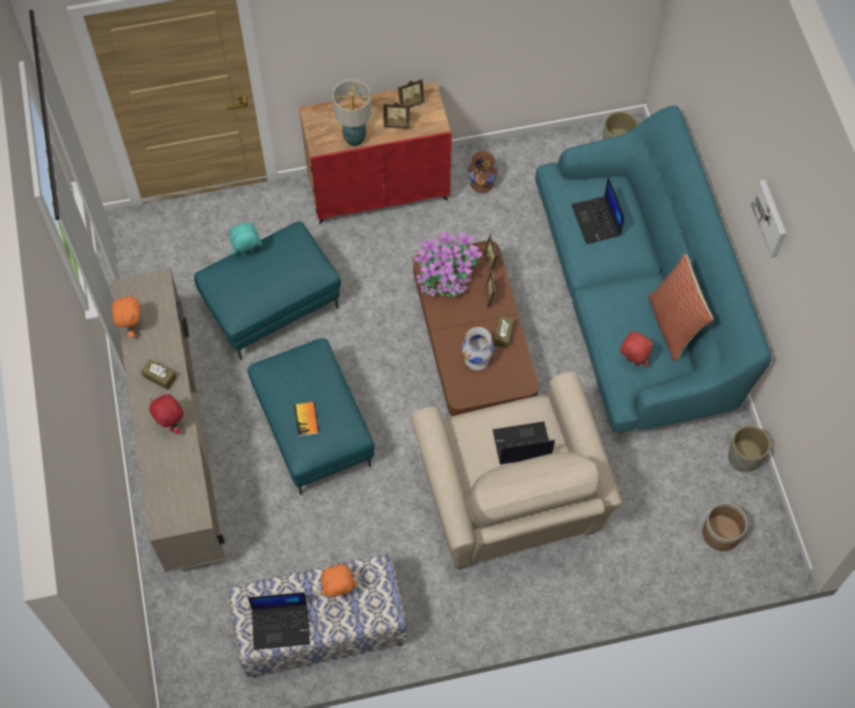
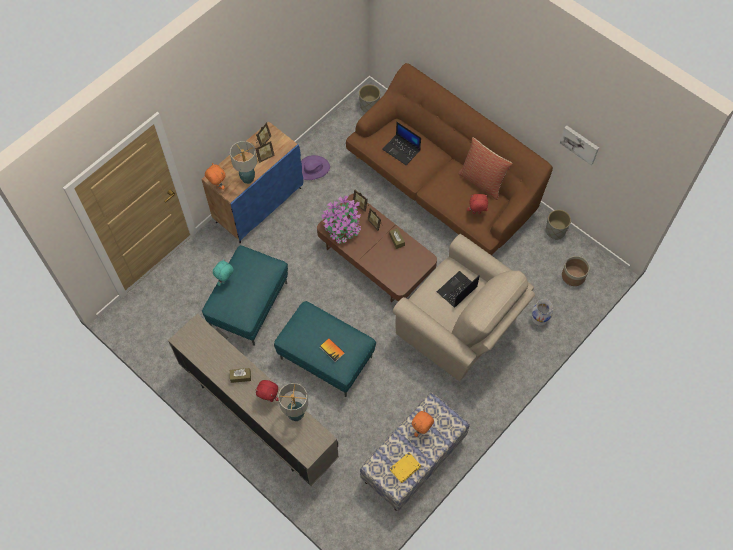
camera: 35 degrees left, 0 degrees up
(131, 328) = (201, 360): orange plush toy -> orange plush toy (217, 186)
(187, 466) = (296, 415): none -> table lamp
(281, 625) = (405, 468): laptop -> yellow book
(379, 189) = (259, 204): red cabinet -> blue cabinet
(477, 359) = (393, 261): white vase -> white vase (540, 318)
(481, 184) = (313, 169): brown vase -> purple hat
(635, 302) = (442, 184): turquoise sofa -> brown sofa
(771, 218) = (520, 89): picture -> picture (580, 144)

